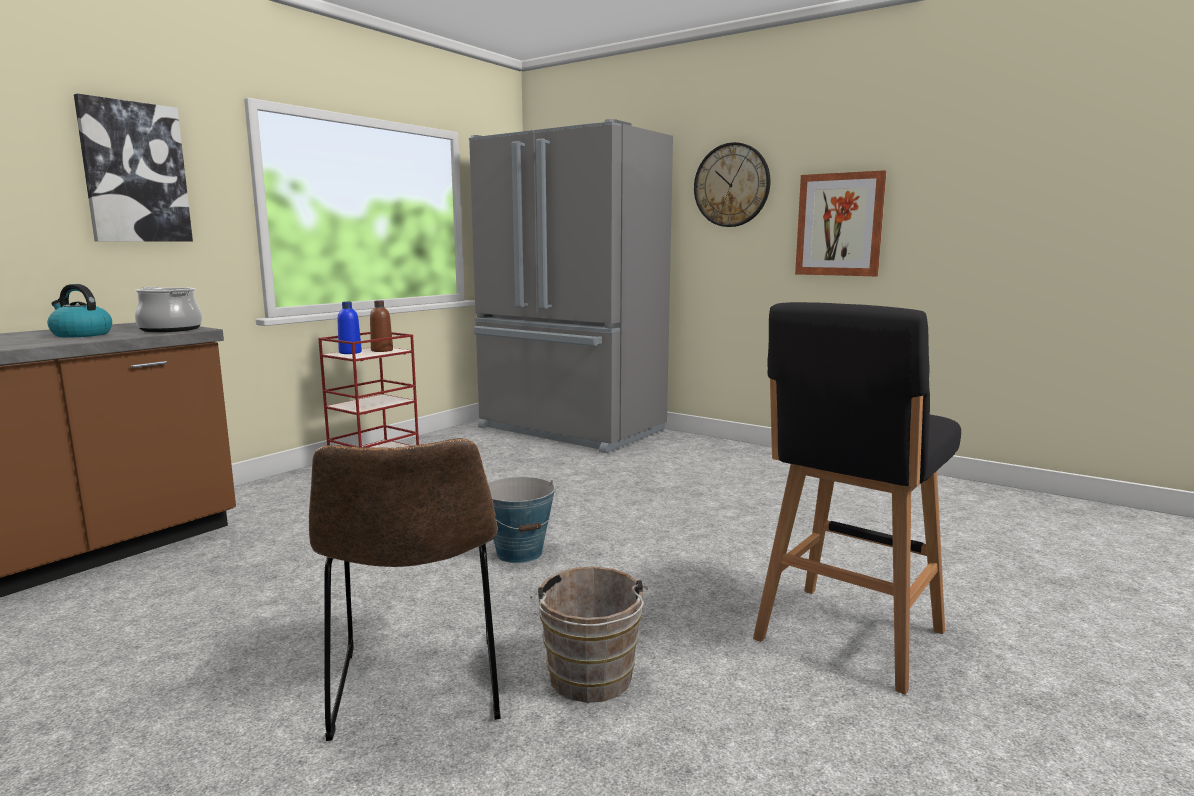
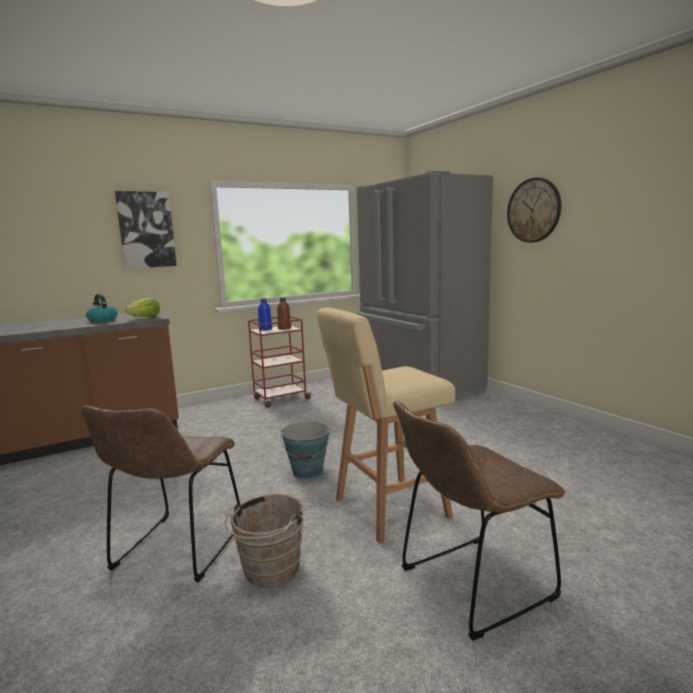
camera: 25 degrees right, 0 degrees up
(171, 329) = (146, 318): cooking pot -> lettuce
(673, 578) = (387, 509): none -> beige stool
(839, 224) = (613, 240): picture -> none
(846, 638) = (470, 586): black stool -> brown chair

